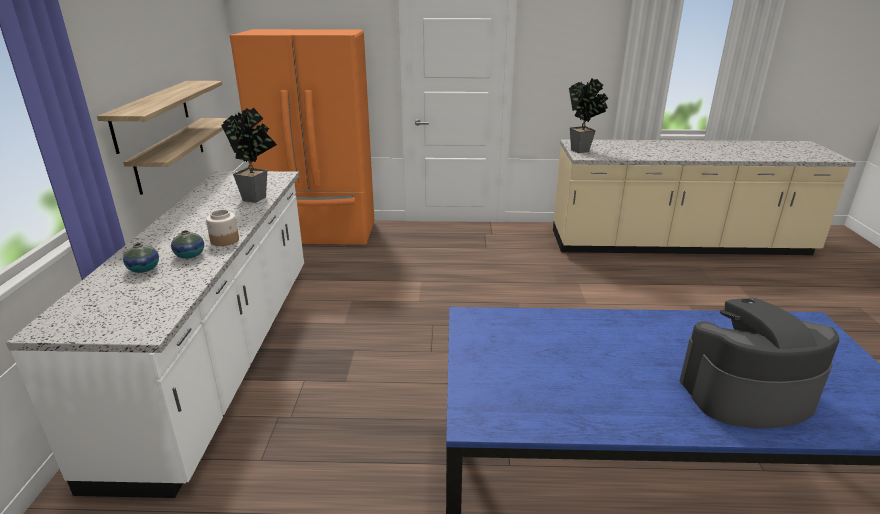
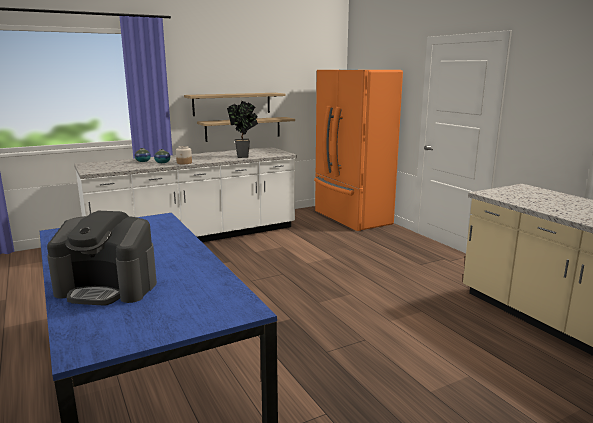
camera: 60 degrees right, 10 degrees down
(583, 151) = (504, 191): potted plant -> none
(745, 393) = (108, 287): coffee machine -> coffee machine turned 135 degrees clockwise

